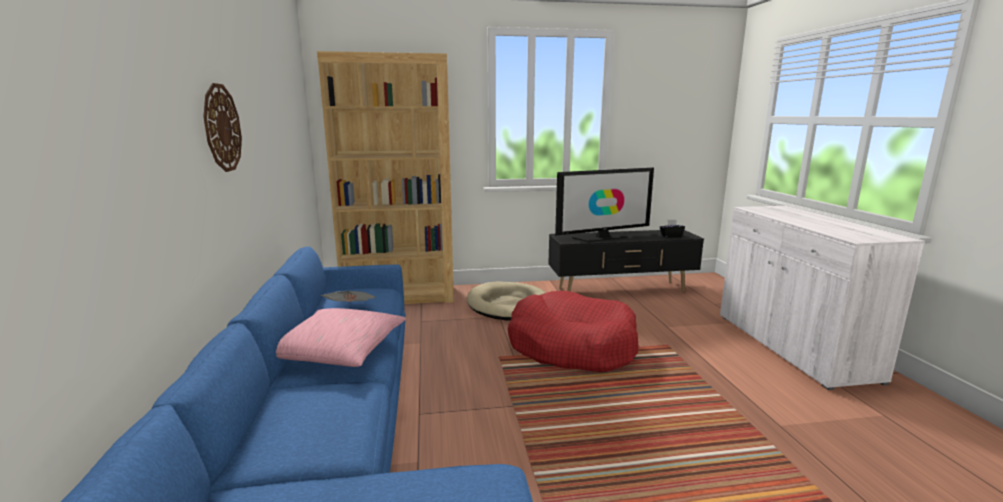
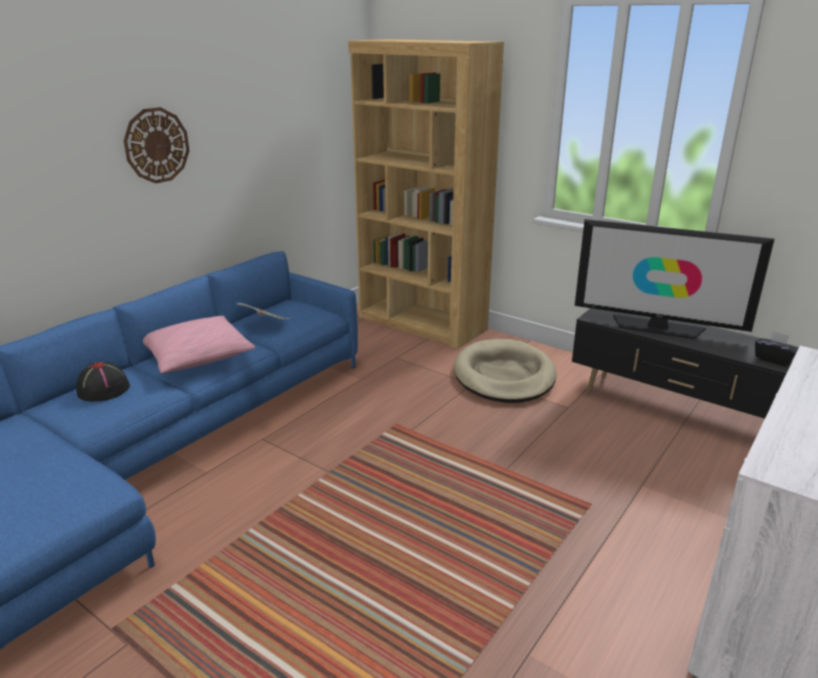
camera: 45 degrees right, 10 degrees up
(298, 412) = (103, 389): none -> black hat
(571, 346) = (481, 449): red dog bed -> none

